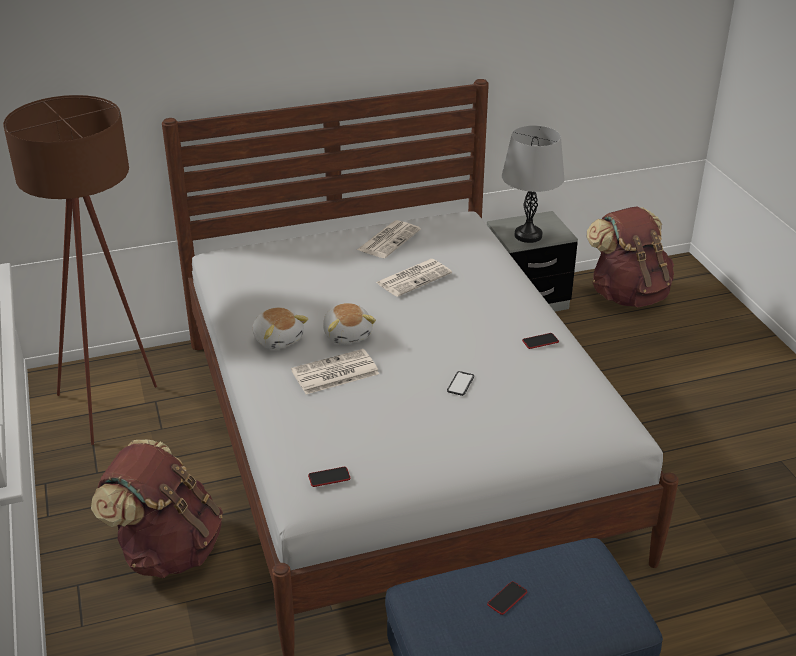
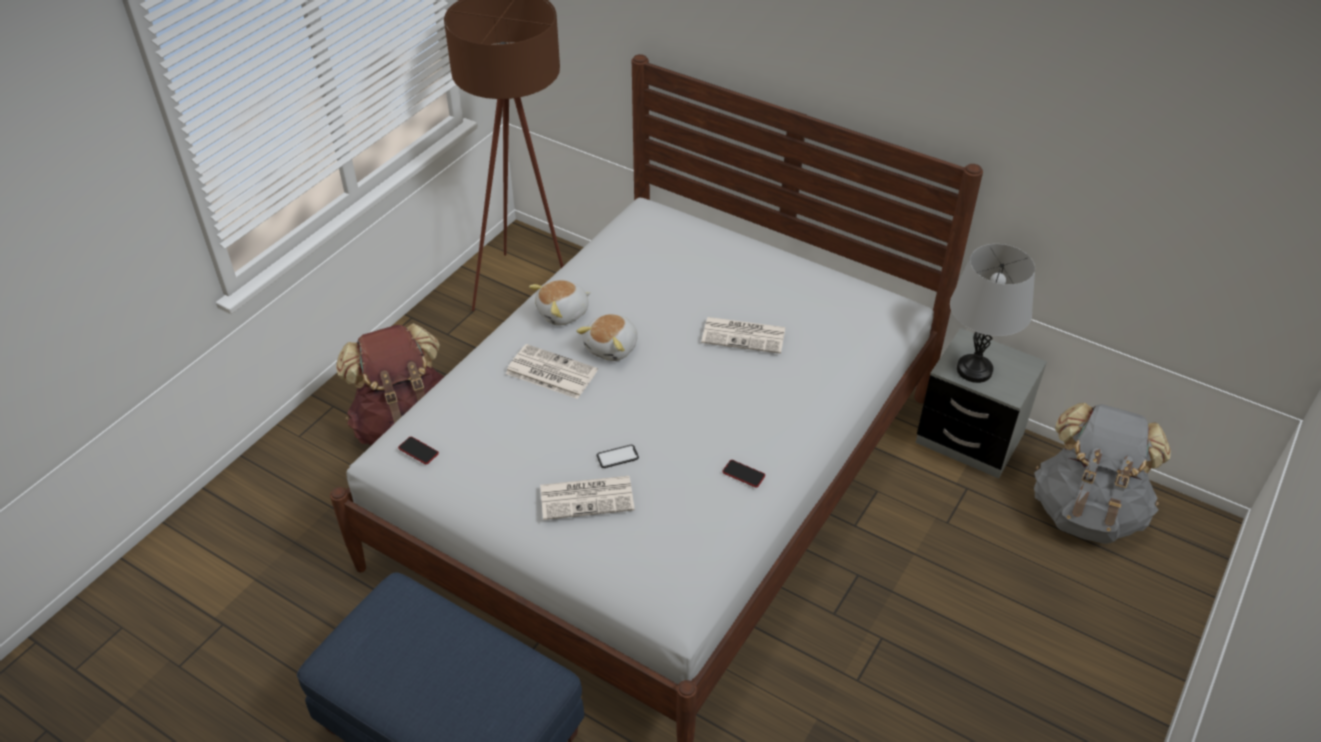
camera: 50 degrees right, 10 degrees up
(278, 339) = (563, 313): plush toy -> plush toy turned 45 degrees clockwise
(389, 239) = (787, 284): newspaper -> newspaper (588, 497)
(507, 598) = (434, 654): phone -> none
(627, 294) = (1086, 510): brown backpack -> grey backpack

